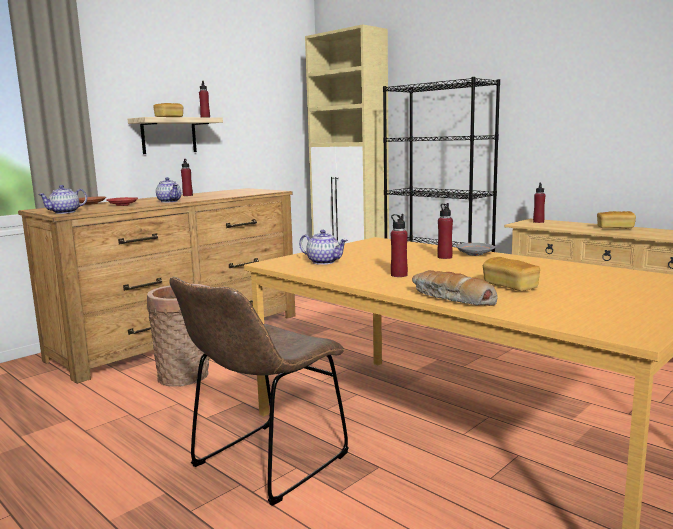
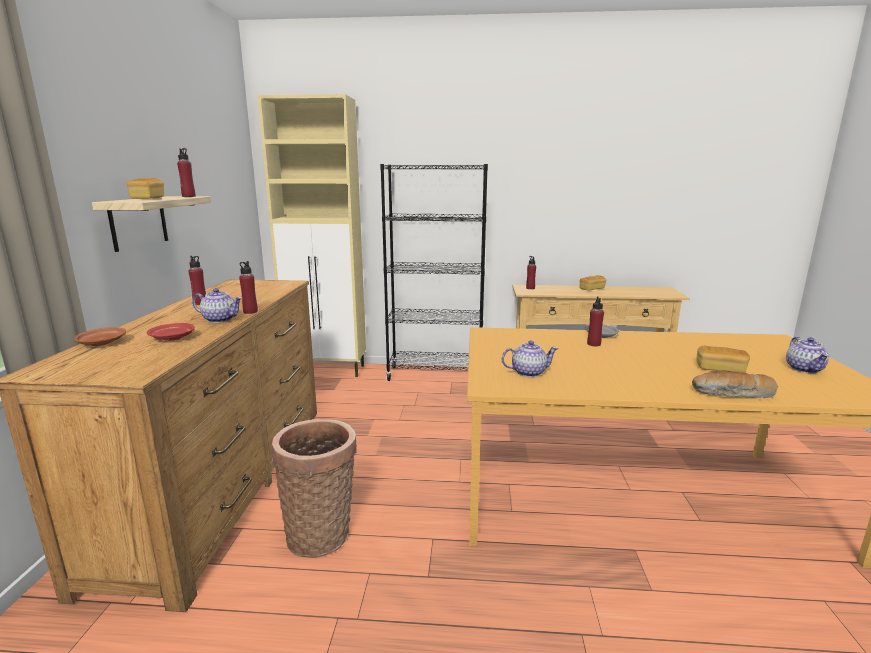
camera: 40 degrees left, 5 degrees up
(65, 212) = (129, 372): teapot -> teapot (805, 369)
(265, 464) = (563, 598): brown chair -> none
(399, 275) = (627, 375): red bottle -> red bottle (250, 312)

